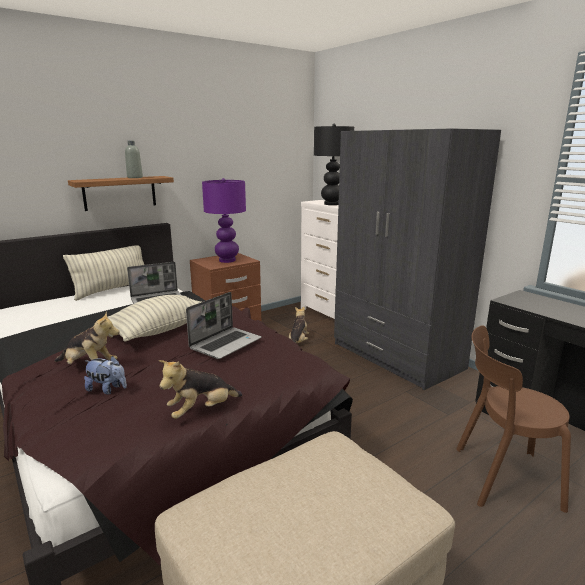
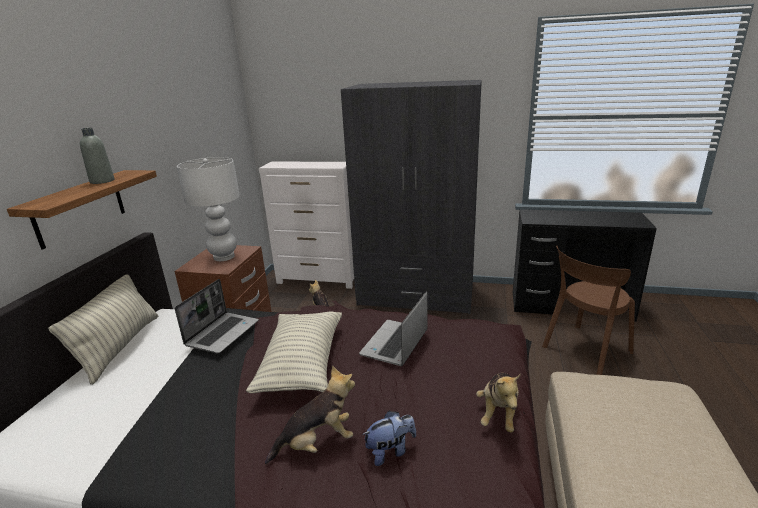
camera: 40 degrees left, 5 degrees up
(226, 343) = (395, 344): laptop -> laptop turned 150 degrees counterclockwise
(227, 260) = (224, 257): purple table lamp -> white table lamp
(331, 204) = (299, 165): black table lamp -> none

